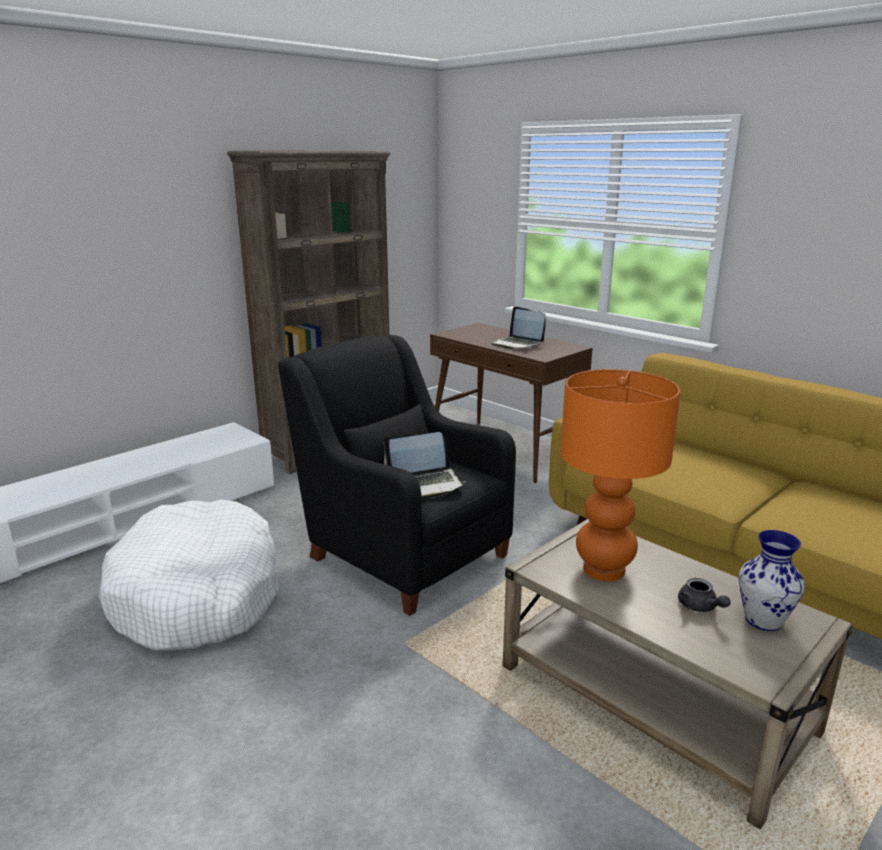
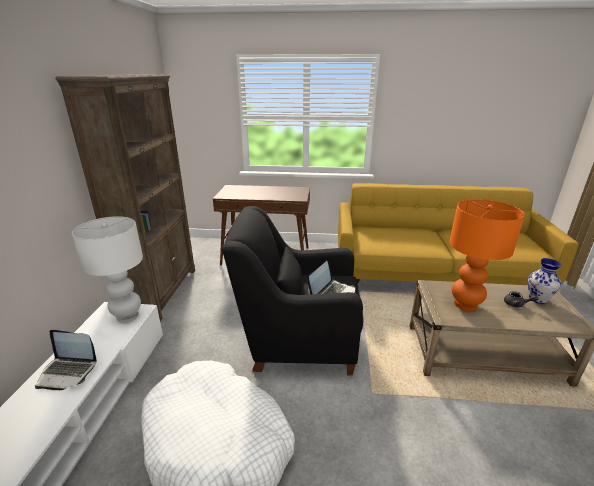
camera: 40 degrees left, 5 degrees up
(234, 440) = (128, 315): none -> white table lamp
(518, 344) = (273, 193): laptop -> laptop (68, 372)

